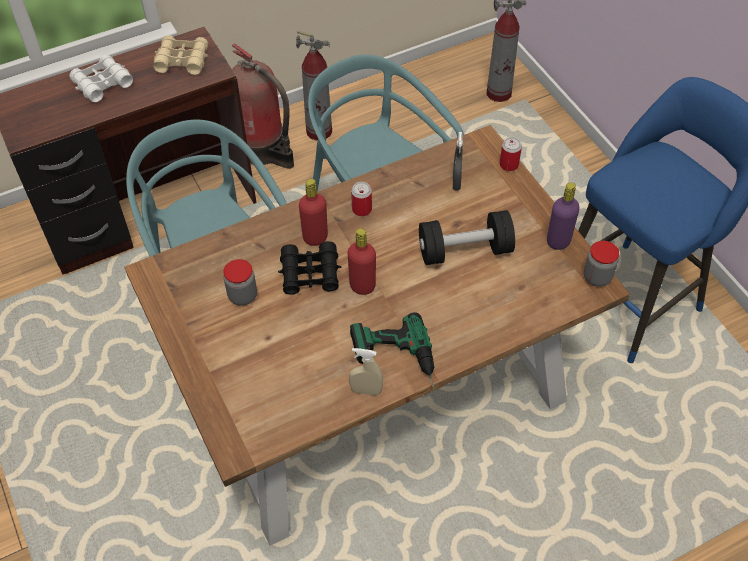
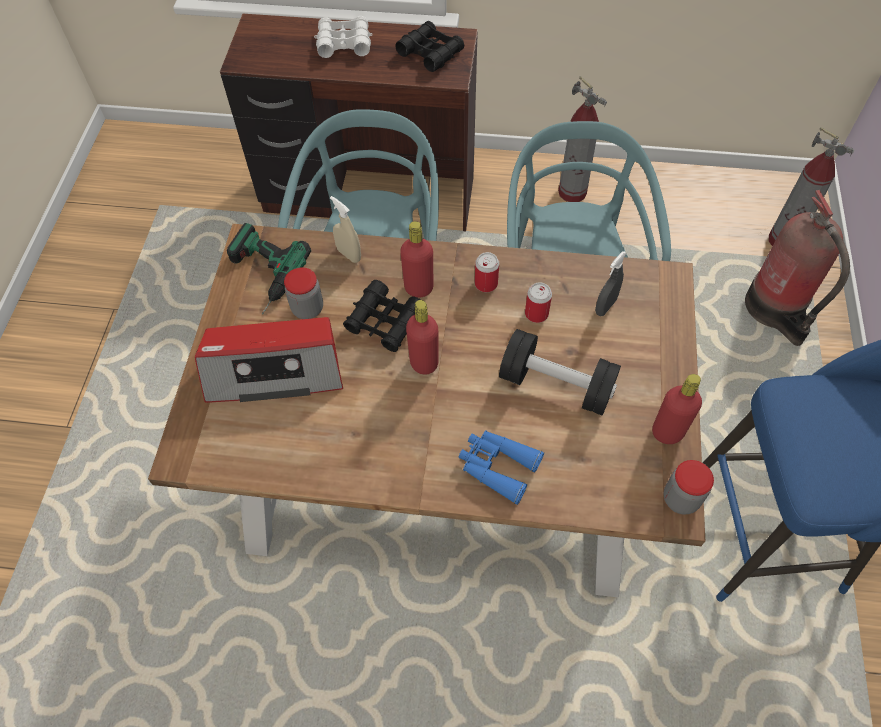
camera: 35 degrees right, 5 degrees up
(182, 60) = (430, 53): beige binoculars -> black binoculars
(255, 351) = (274, 370): none -> radio
(264, 149) = (509, 185): fire extinguisher -> fire extinguisher (776, 309)
(366, 391) = (341, 473): beige spray bottle -> beige spray bottle (349, 255)
(395, 361) = (394, 460): power drill -> power drill (260, 275)
(468, 324) = (497, 466): none -> blue binoculars
(509, 165) = (678, 317): can -> can (536, 314)
(558, 241) = (667, 432): purple bottle -> red bottle

